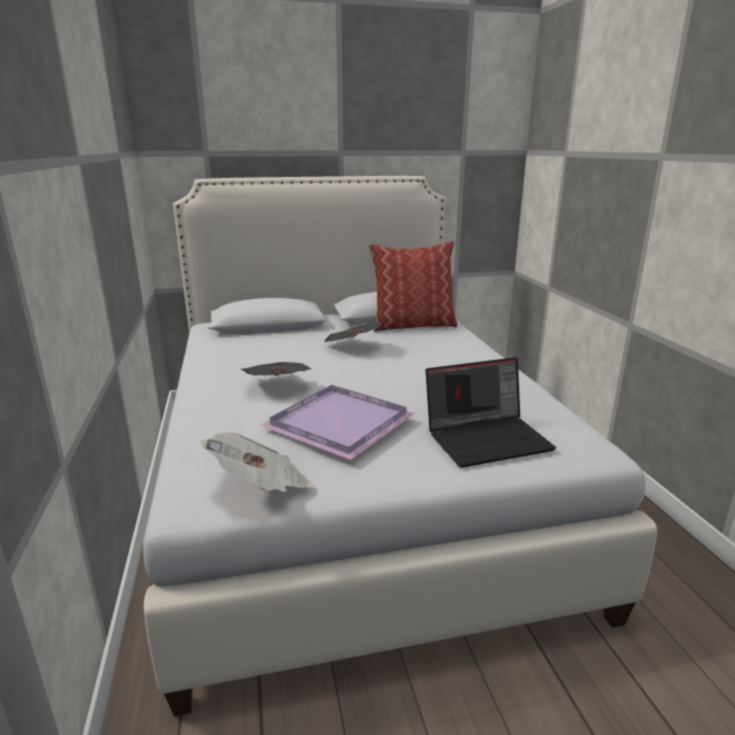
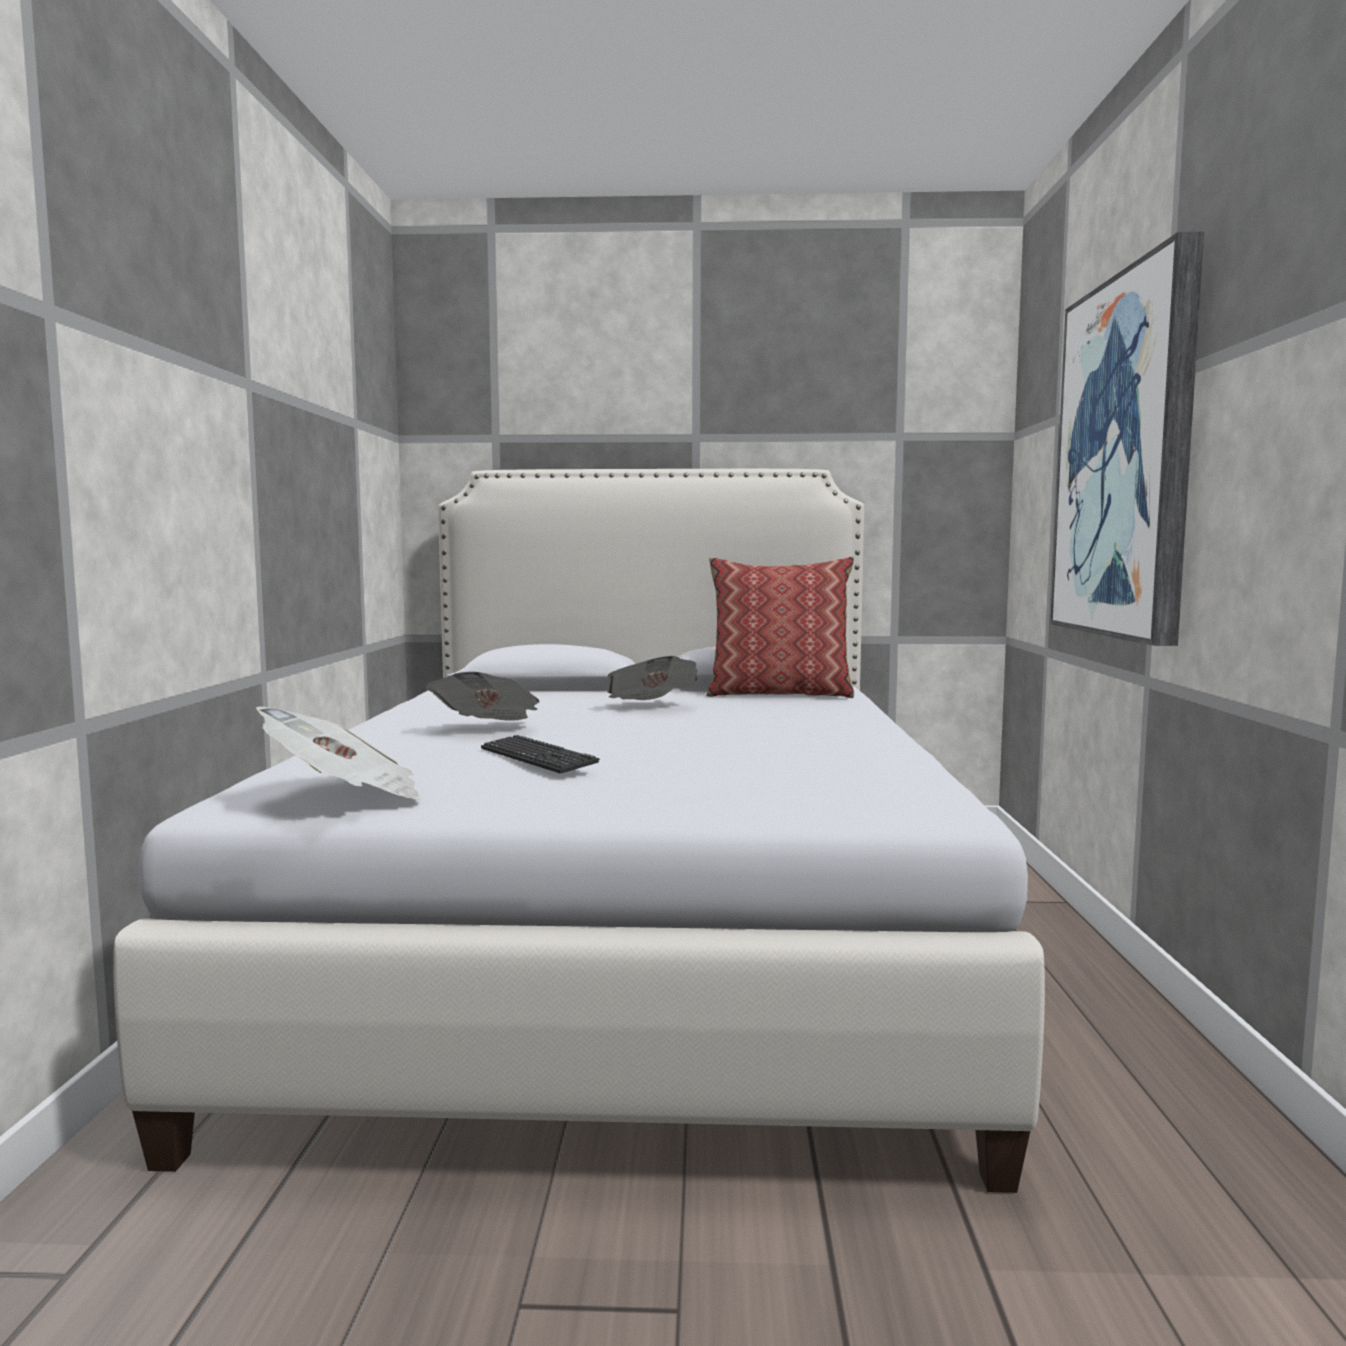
camera: 15 degrees right, 15 degrees down
(342, 423) = (537, 757): purple tray -> keyboard
(487, 438) = (759, 786): laptop -> none
(626, 197) = (1126, 458): none -> picture

